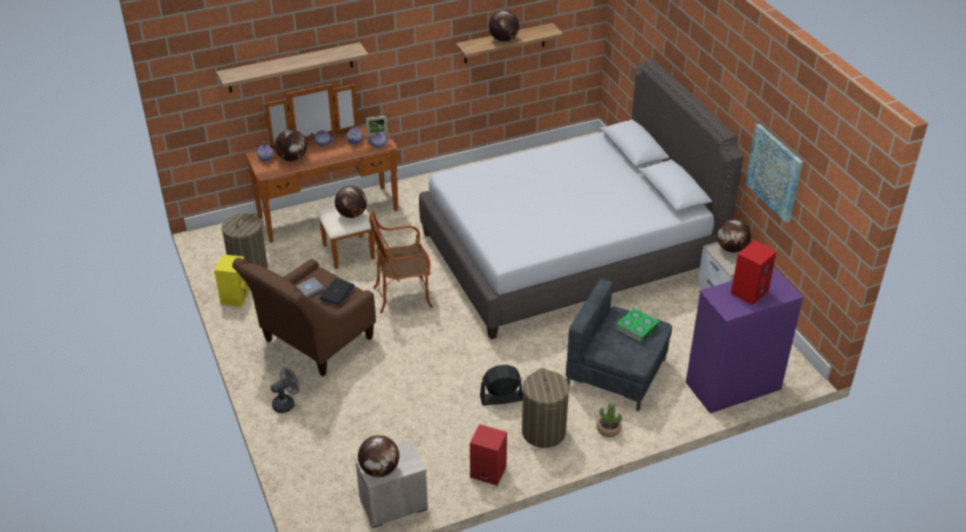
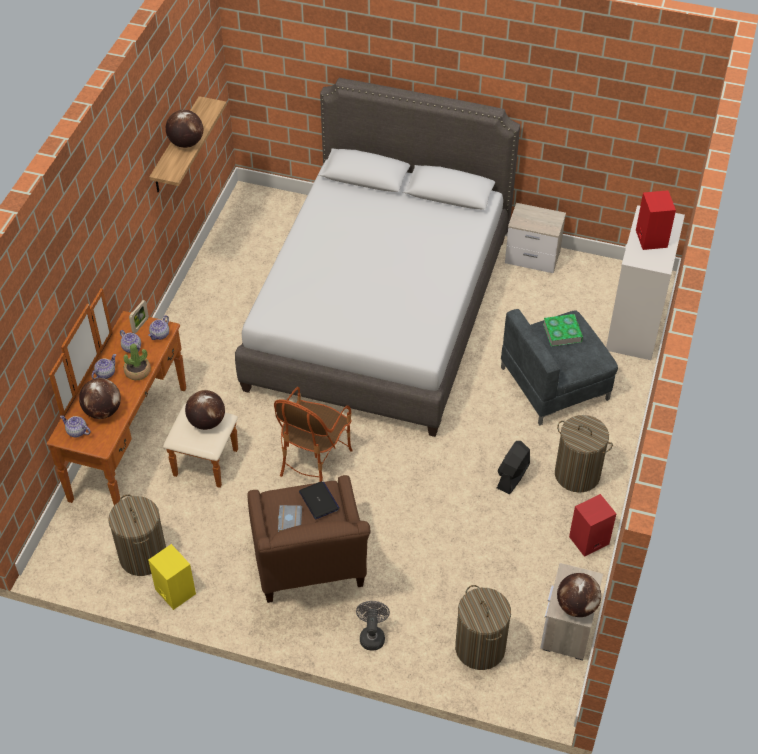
camera: 50 degrees left, 10 degrees up
(290, 67) = (55, 315): shelf -> none
(329, 464) = (480, 648): none -> laundry basket
(608, 429) = (611, 432): potted plant -> potted plant (137, 371)
(731, 249) = (530, 213): globe -> none
(732, 386) = (635, 326): purple dresser -> white dresser
(774, 172) = (568, 123): picture -> none

